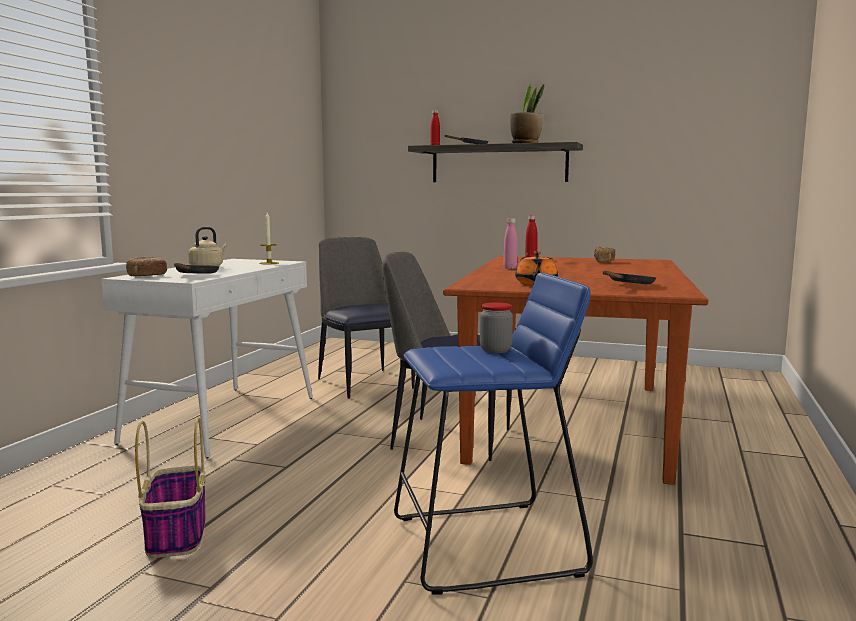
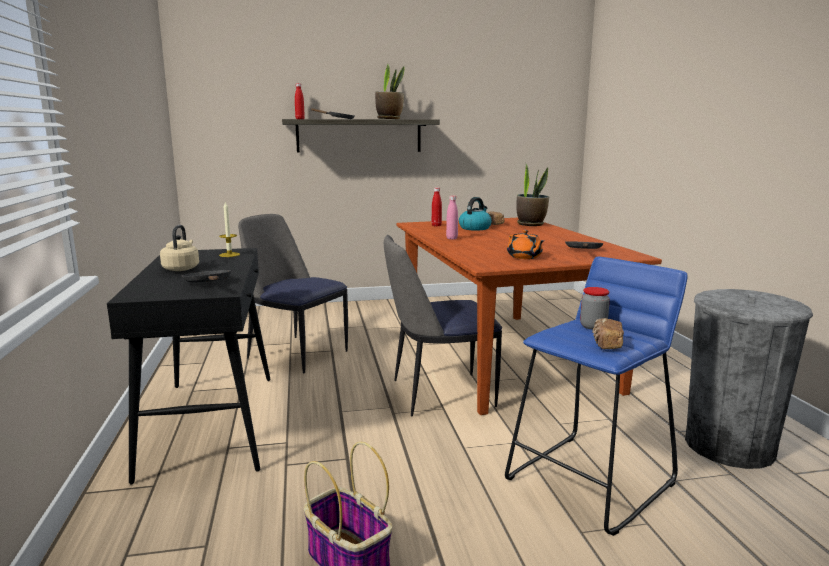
camera: 30 degrees left, 5 degrees up
(147, 276) = (154, 291): bread -> bread (606, 344)
(223, 418) = (211, 423): white console table -> black console table
(567, 263) = (475, 228): none -> kettle
(648, 264) = (531, 224): none -> potted plant
(730, 564) = (729, 446): none -> grey trash can

